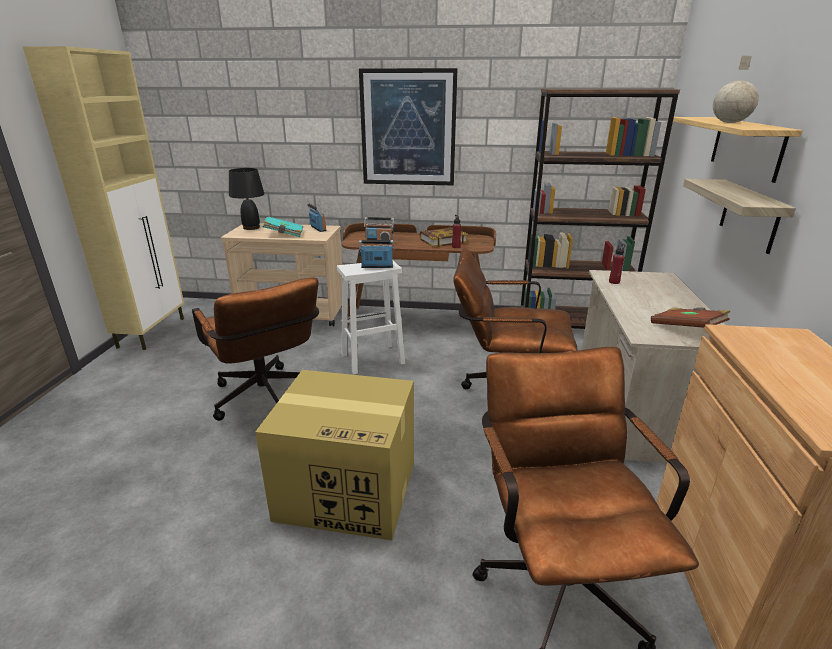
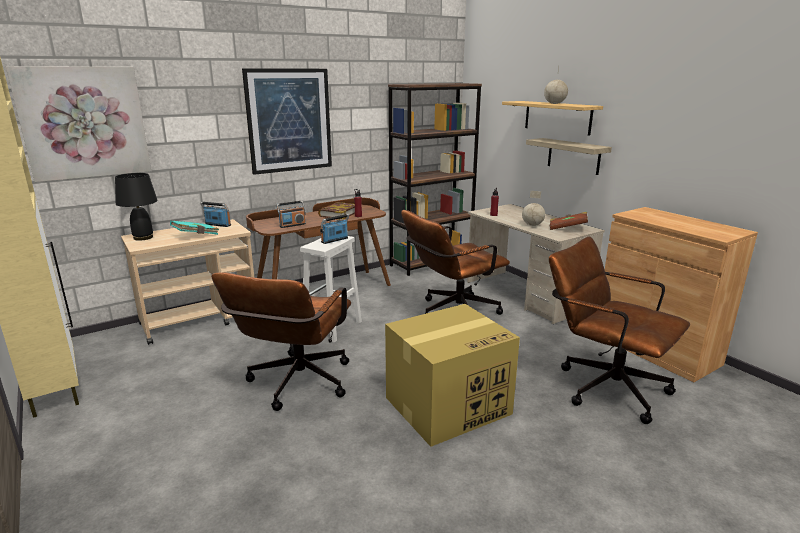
camera: 40 degrees left, 5 degrees down
(220, 119) = (84, 123): none -> picture
(268, 400) = (295, 386): brown office chair -> brown office chair turned 90 degrees clockwise
(640, 309) = (532, 225): none -> globe

